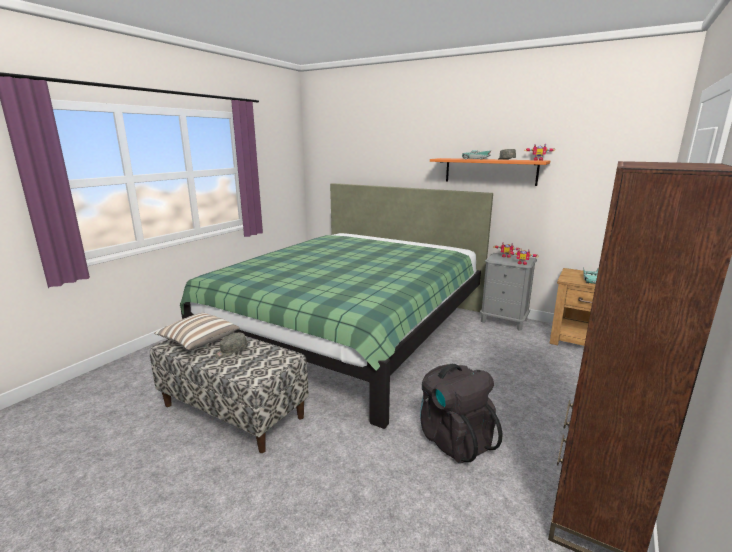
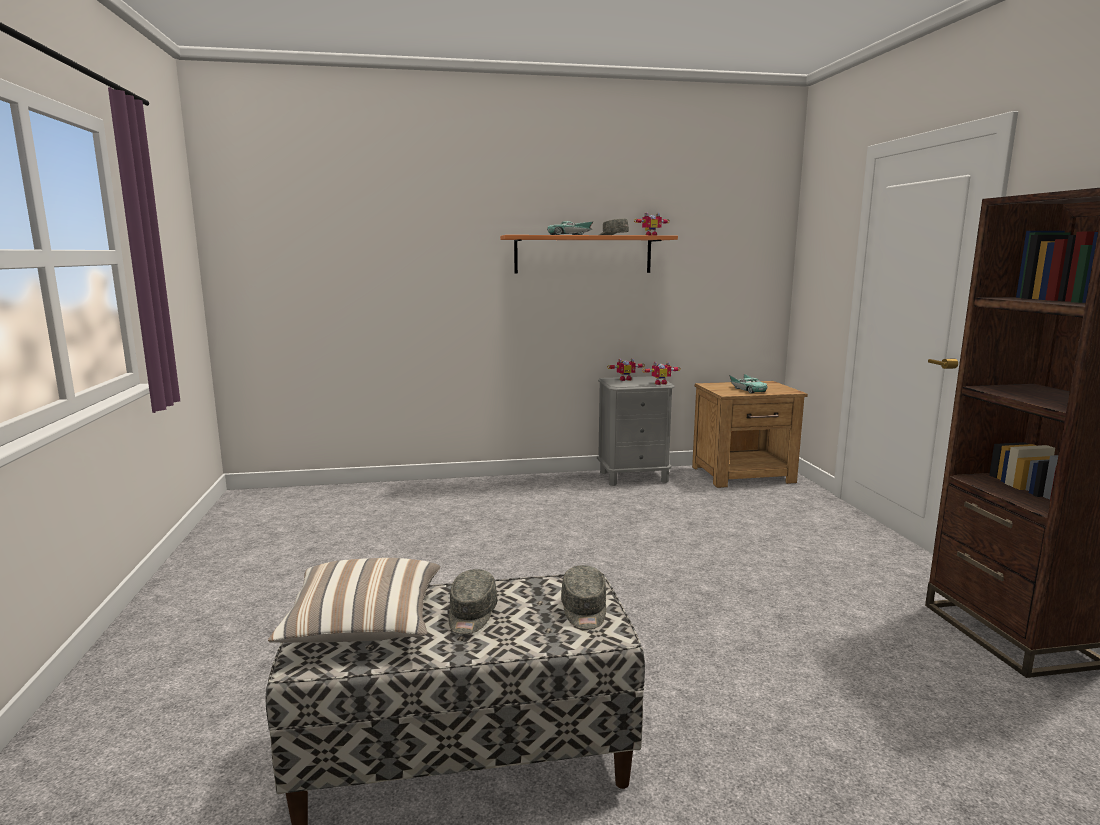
camera: 40 degrees left, 5 degrees down
(265, 366) = (584, 610): none -> grey cap
(349, 330) = (452, 551): green bed -> none
(453, 439) = (805, 628): black backpack -> none

